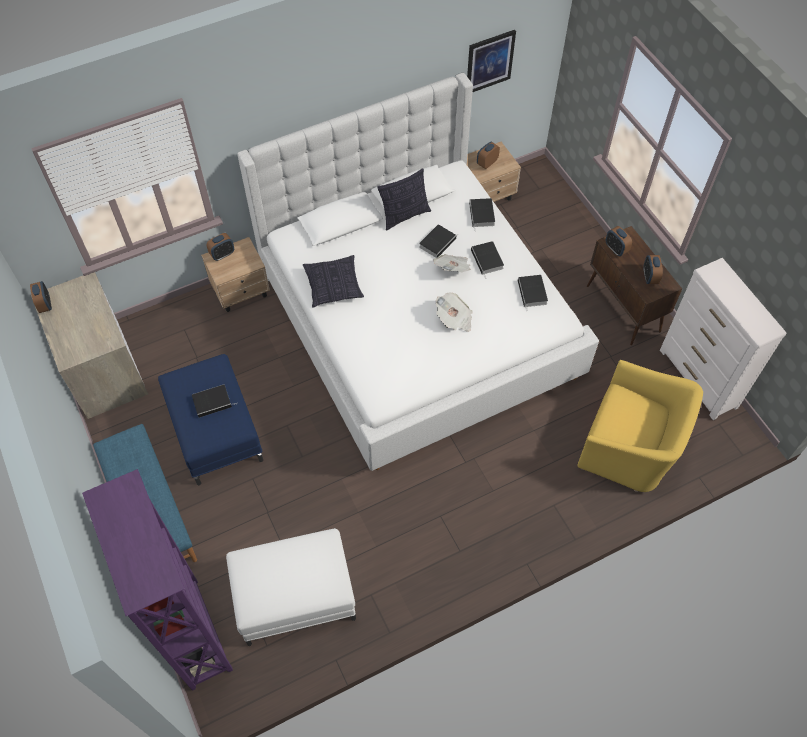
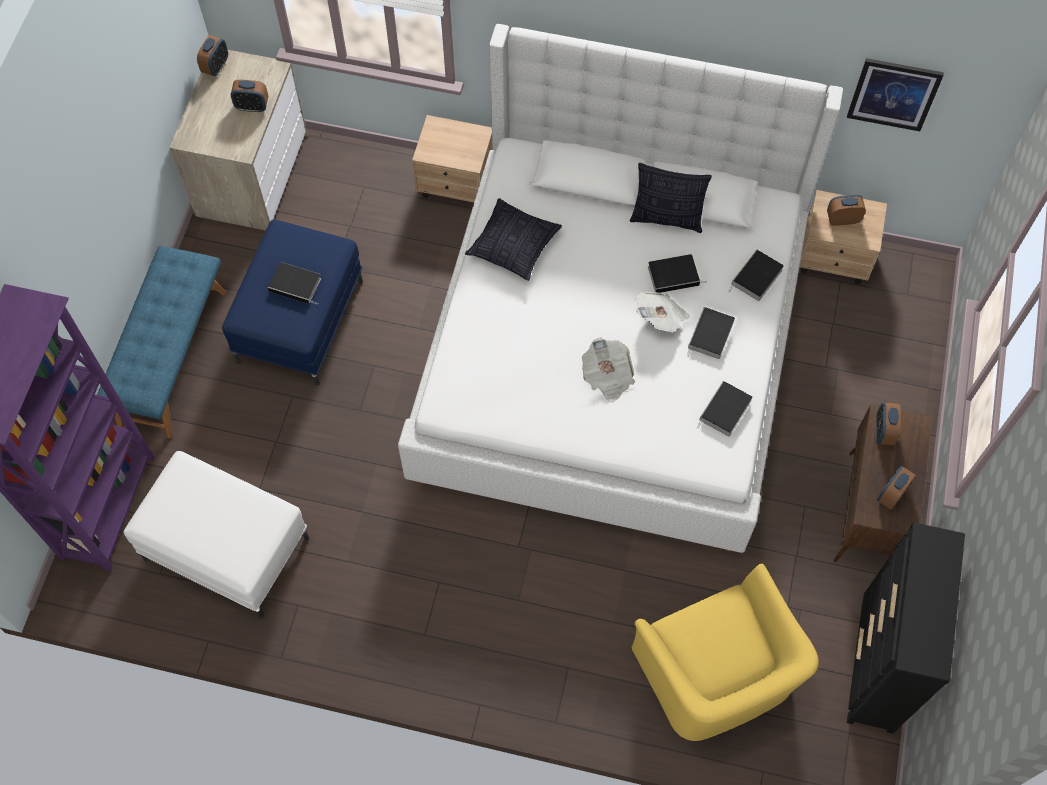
camera: 40 degrees right, 5 degrees up
(222, 254) = (448, 129): alarm clock -> alarm clock (252, 106)
(698, 379) = (877, 663): white dresser -> black dresser

